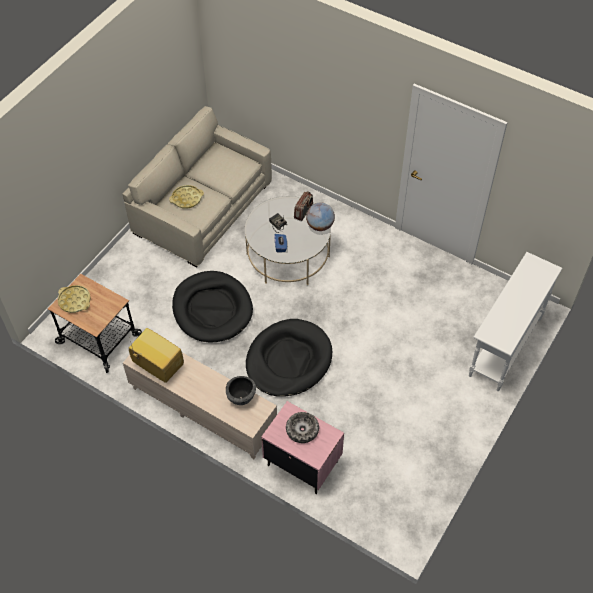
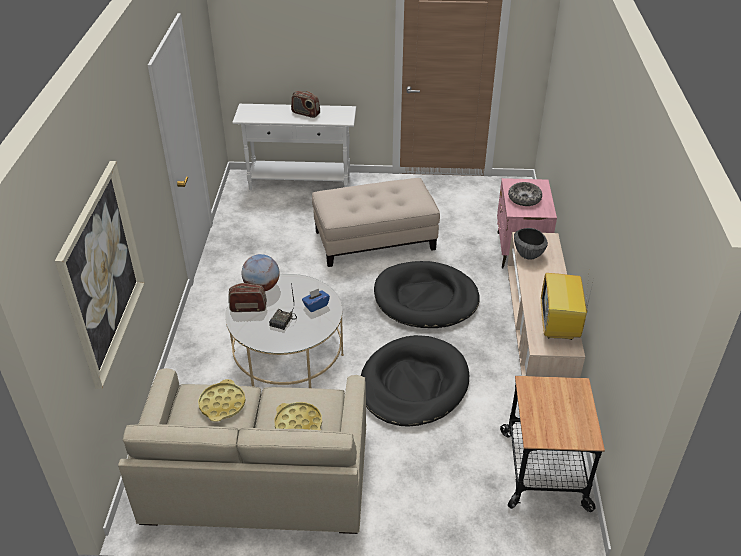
camera: 120 degrees left, 15 degrees down
(74, 301) = (567, 427): yellow tray -> yellow tray (222, 404)
(271, 74) = (102, 273): none -> picture
(382, 362) = (375, 240): none -> beige ottoman
(514, 308) = (305, 113): none -> radio

